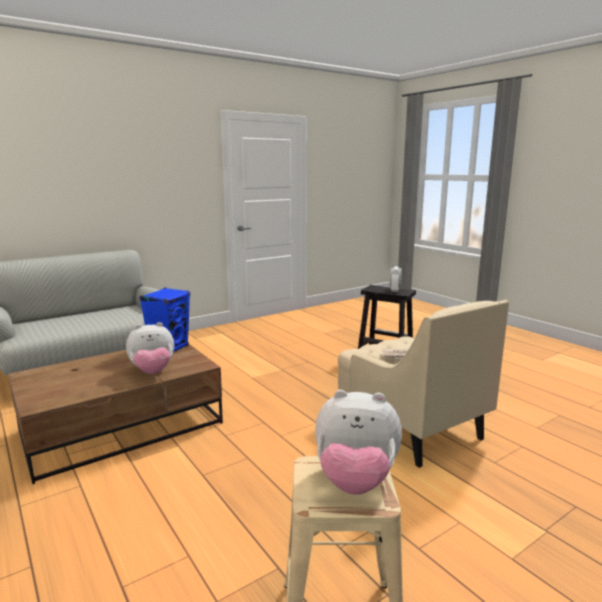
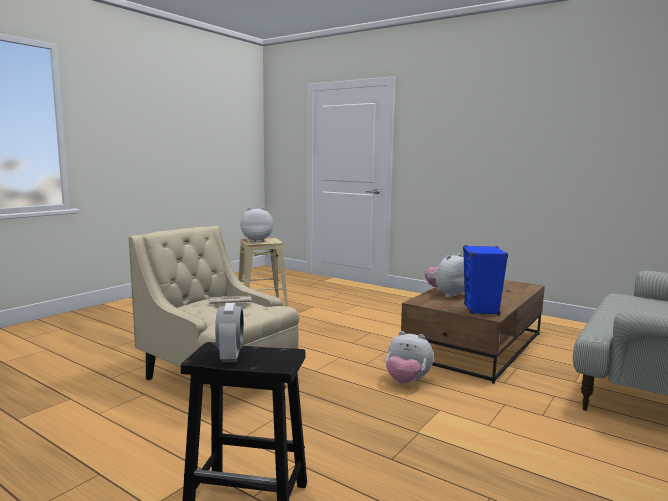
camera: 160 degrees right, 5 degrees down
(247, 399) = (407, 381): none -> plush toy

